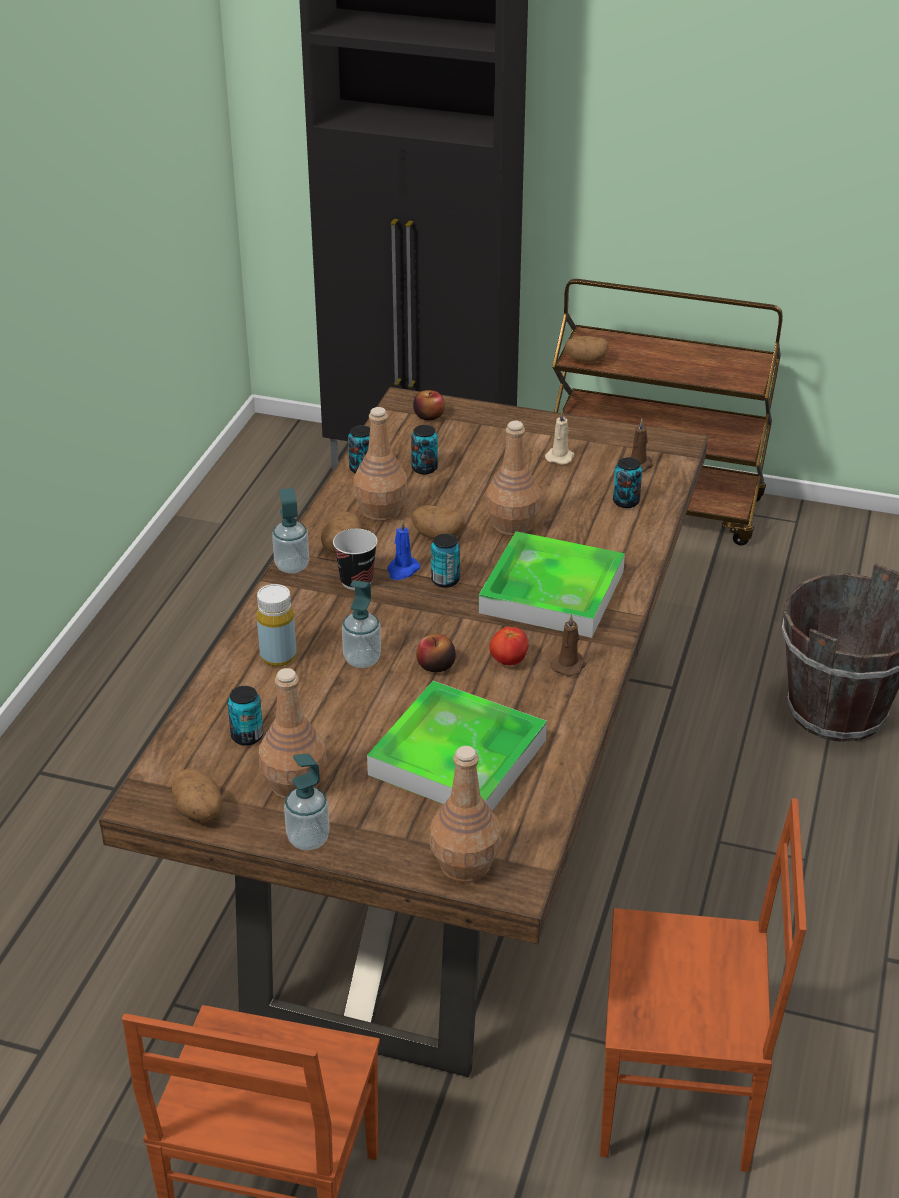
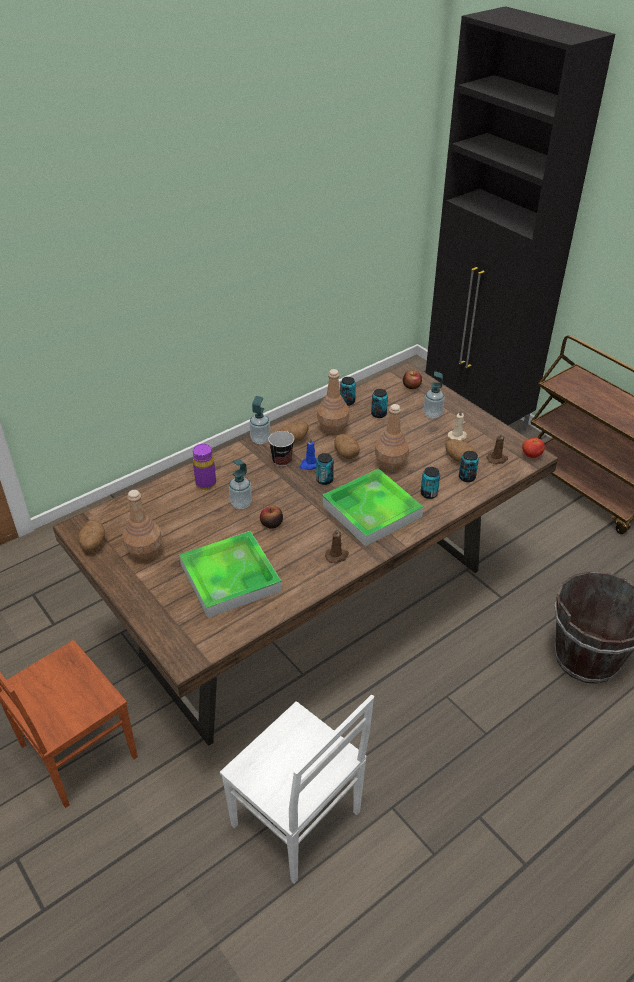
camera: 35 degrees right, 5 degrees up
(247, 736) = (150, 517): can -> can (429, 494)
(278, 656) = (206, 483): yellow bottle -> purple bottle
(308, 839) = (122, 583): soap dispenser -> soap dispenser (432, 414)
(465, 864) = (174, 635): brown bottle -> none
(508, 661) = (309, 538): tomato -> tomato (531, 455)
(585, 360) = (560, 386): potato -> potato (458, 458)
(679, 1098) = (296, 821): brown chair -> white chair

